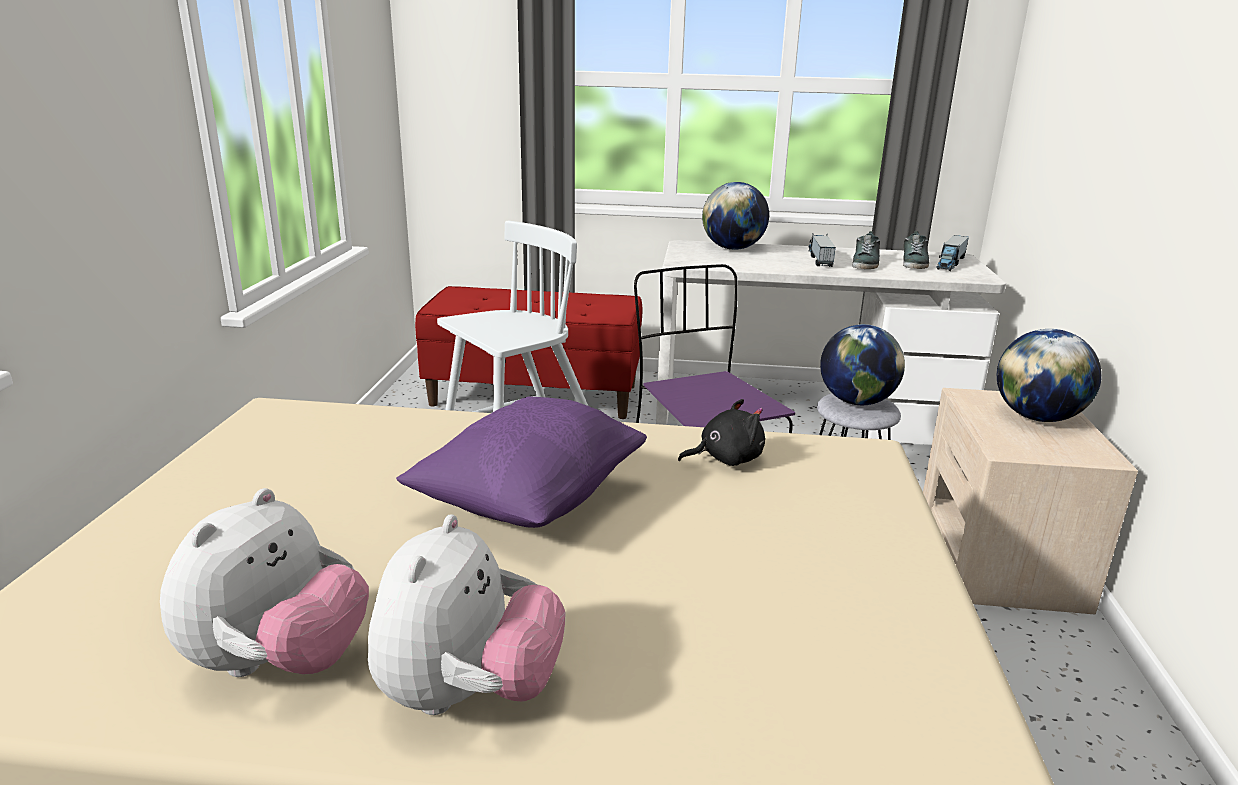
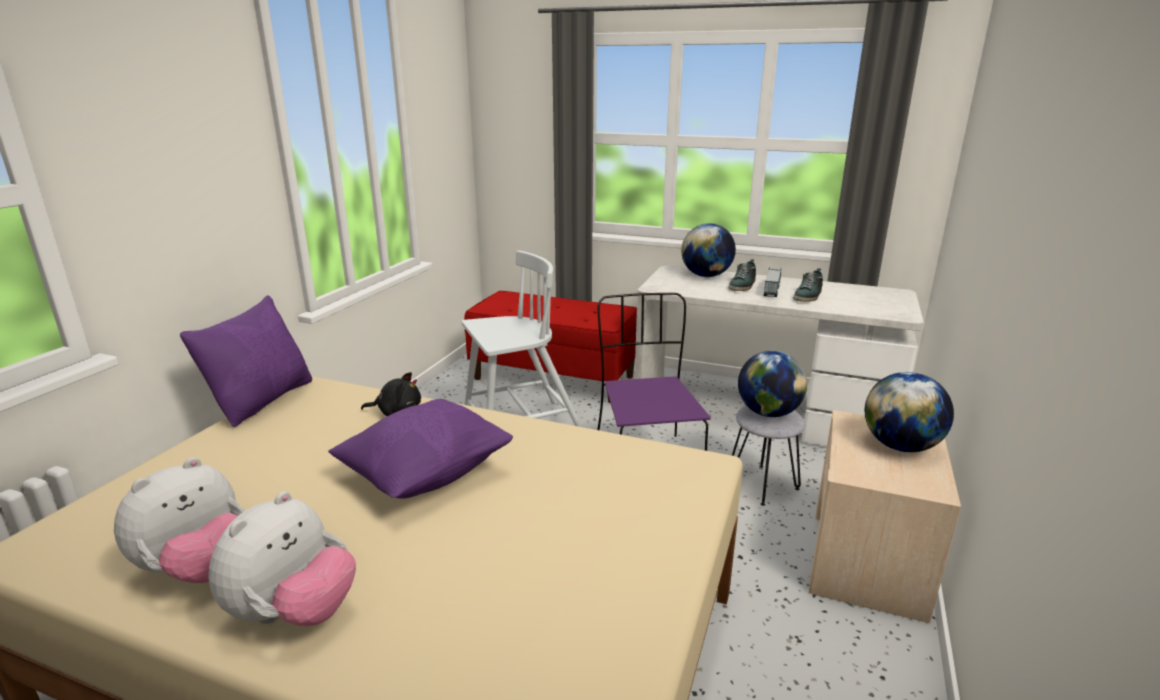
camera: 15 degrees right, 0 degrees up
(217, 434) = (263, 400): none -> purple pillow
(726, 459) = (589, 458): black plush toy -> black plush toy (397, 411)
(914, 263) = (853, 297): shoe -> shoe (743, 285)
(950, 263) = (886, 299): toy truck -> none

